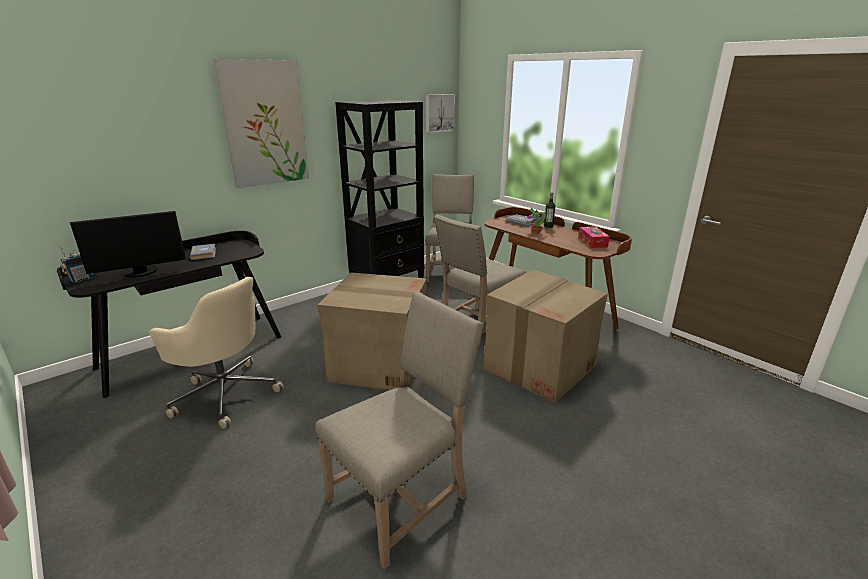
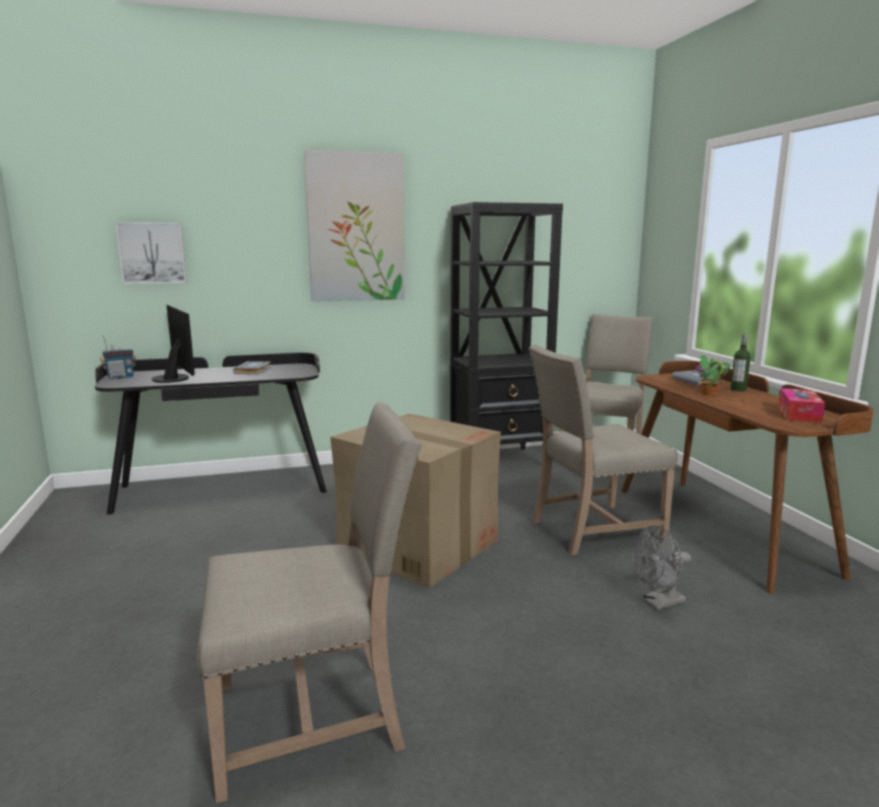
camera: 25 degrees right, 10 degrees down
(141, 273) = (175, 378): monitor -> monitor turned 120 degrees counterclockwise
(225, 393) = (218, 537): beige office chair -> none
(439, 113) = (608, 229): picture -> picture (152, 253)
(540, 367) = (659, 603): cardboard box -> grey fan

